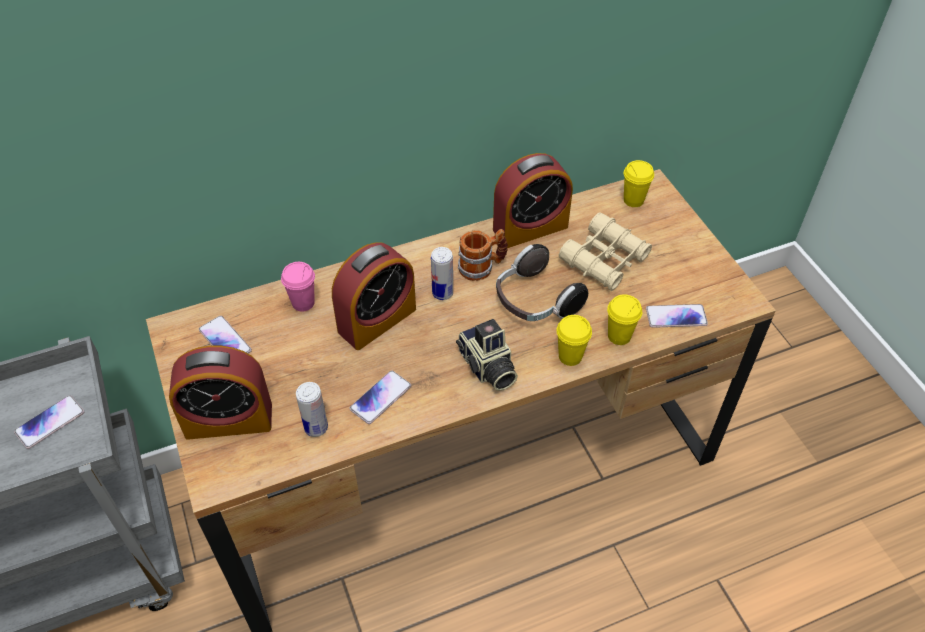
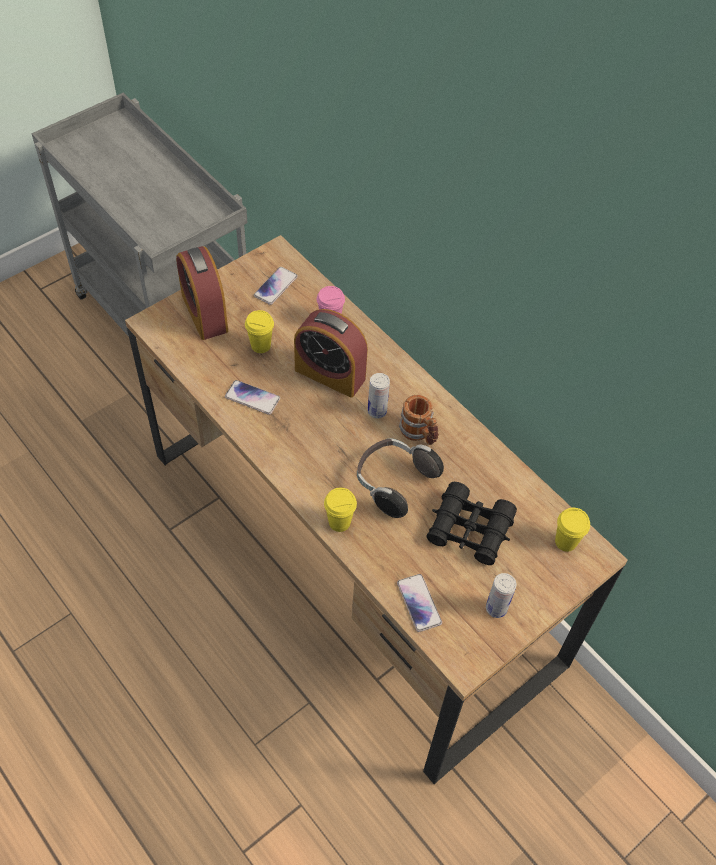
camera: 70 degrees right, 5 degrees up
(50, 422) = (178, 221): phone -> none
(316, 427) = (213, 366): can -> can (496, 608)
(487, 368) = (306, 462): camera -> none
(530, 228) = (485, 460): alarm clock -> none
(604, 259) = (470, 529): beige binoculars -> black binoculars
(619, 336) = (377, 557): yellow cup -> yellow cup (261, 346)

